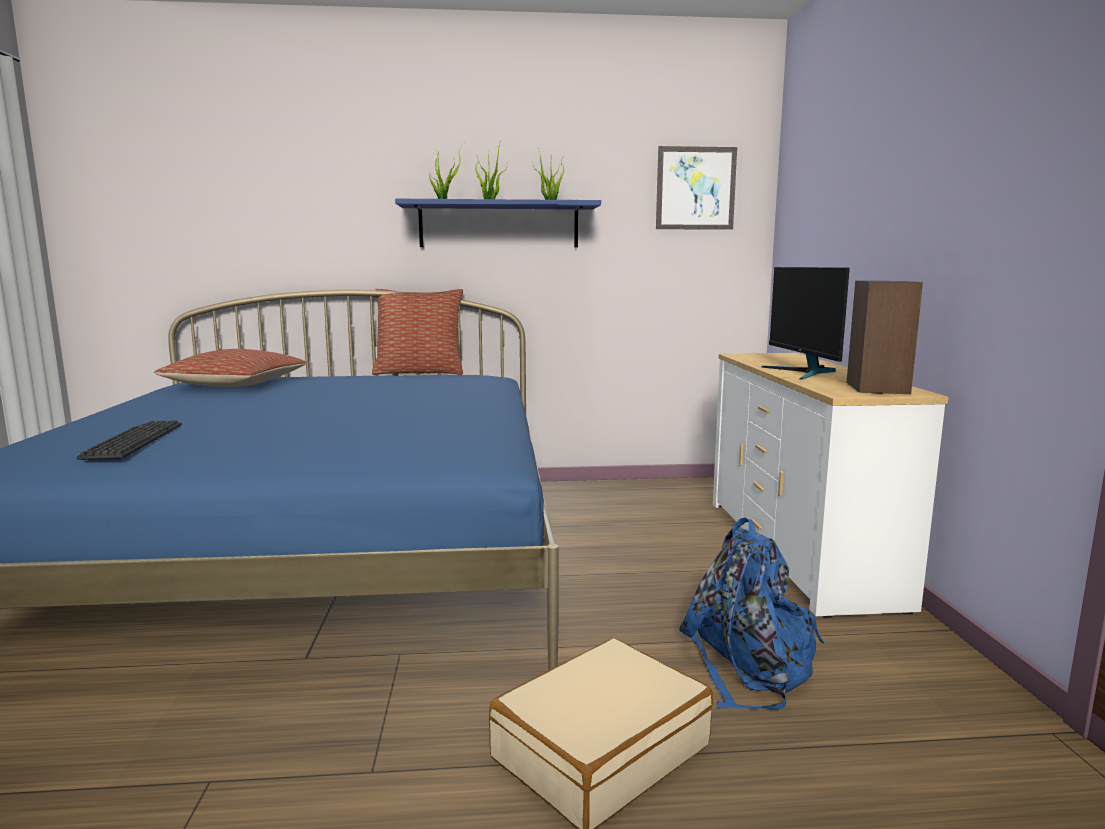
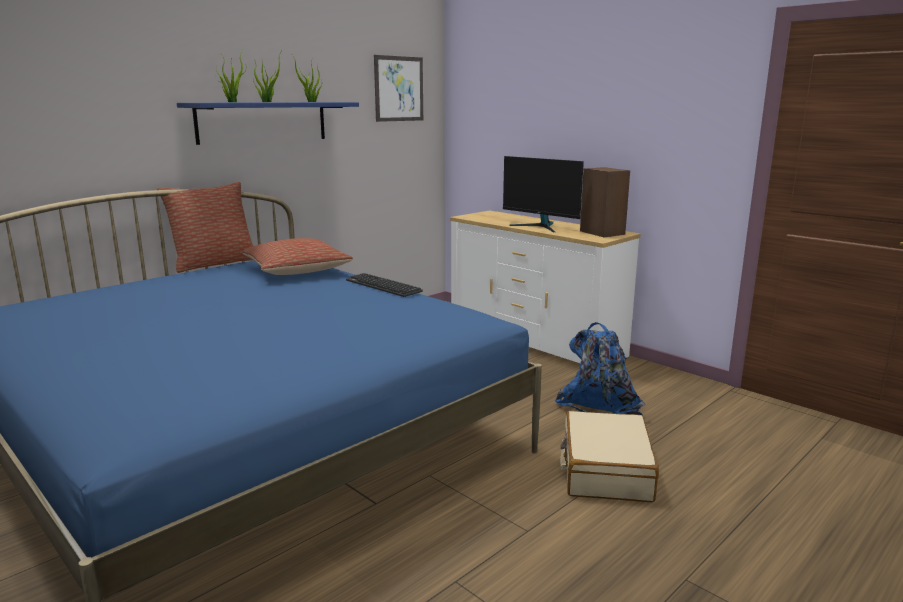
camera: 40 degrees left, 5 degrees up
(134, 441) = (209, 372): keyboard -> keyboard (383, 286)
(236, 385) = (85, 307): pillow -> pillow (297, 270)

